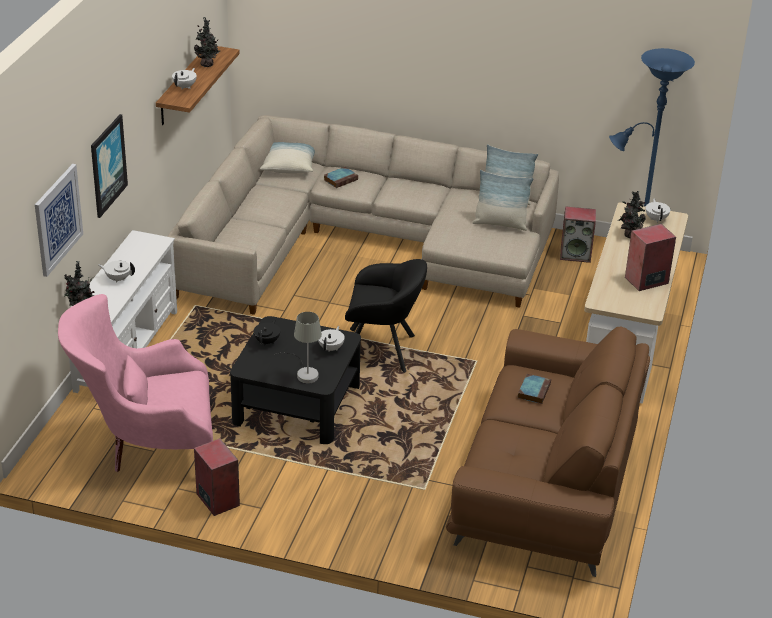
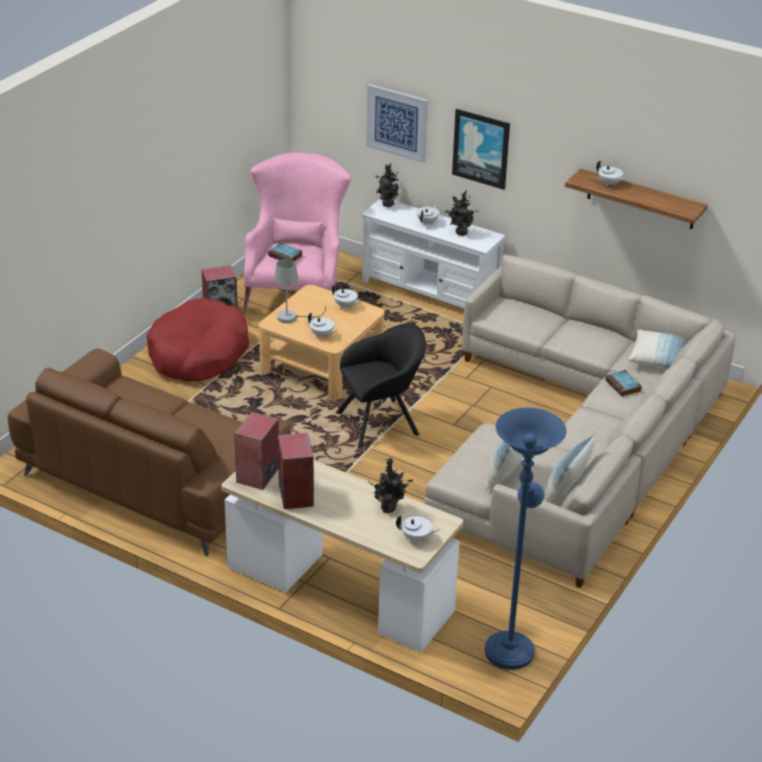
camera: 105 degrees right, 0 degrees up
(208, 65) = (657, 199): potted plant -> potted plant (460, 233)
(267, 341) = (345, 306): black teapot -> white teapot
(297, 403) = (322, 365): black coffee table -> beige coffee table
(310, 498) = (198, 354): none -> red dog bed
(382, 351) = (381, 422): black armchair -> black armchair turned 135 degrees counterclockwise
(533, 391) = (207, 430): book -> book (286, 256)
(576, 254) = (523, 597): speaker -> speaker (258, 475)

